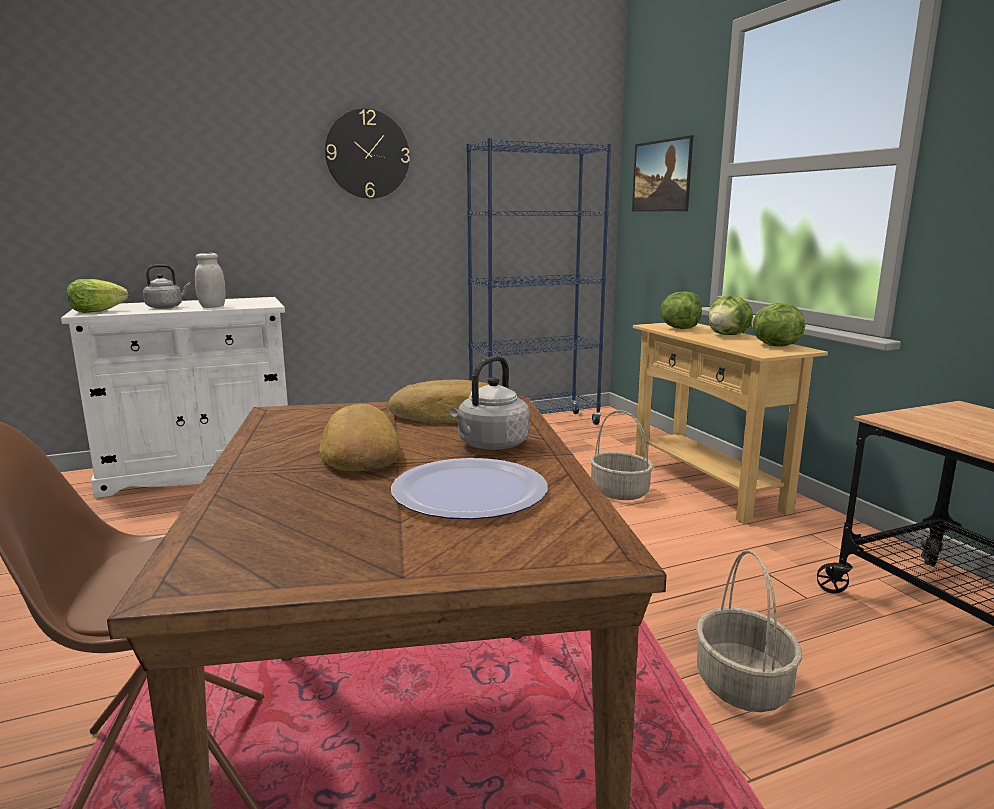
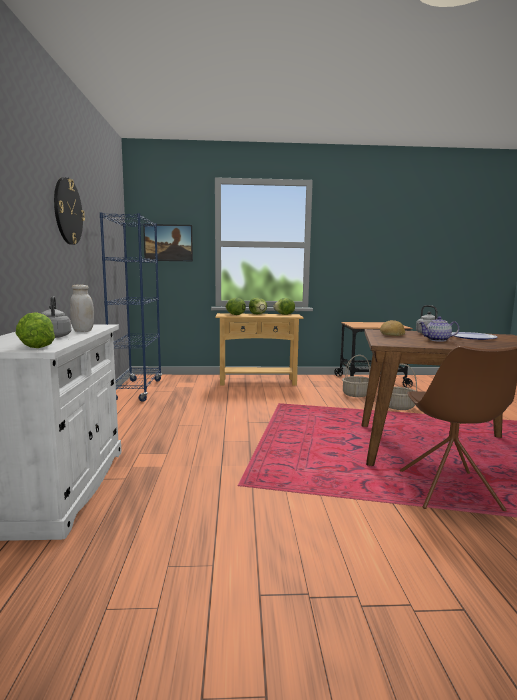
camera: 70 degrees left, 5 degrees down
(358, 451) = (437, 340): bread -> teapot
(618, 492) = (250, 393): basket -> basket (356, 394)

